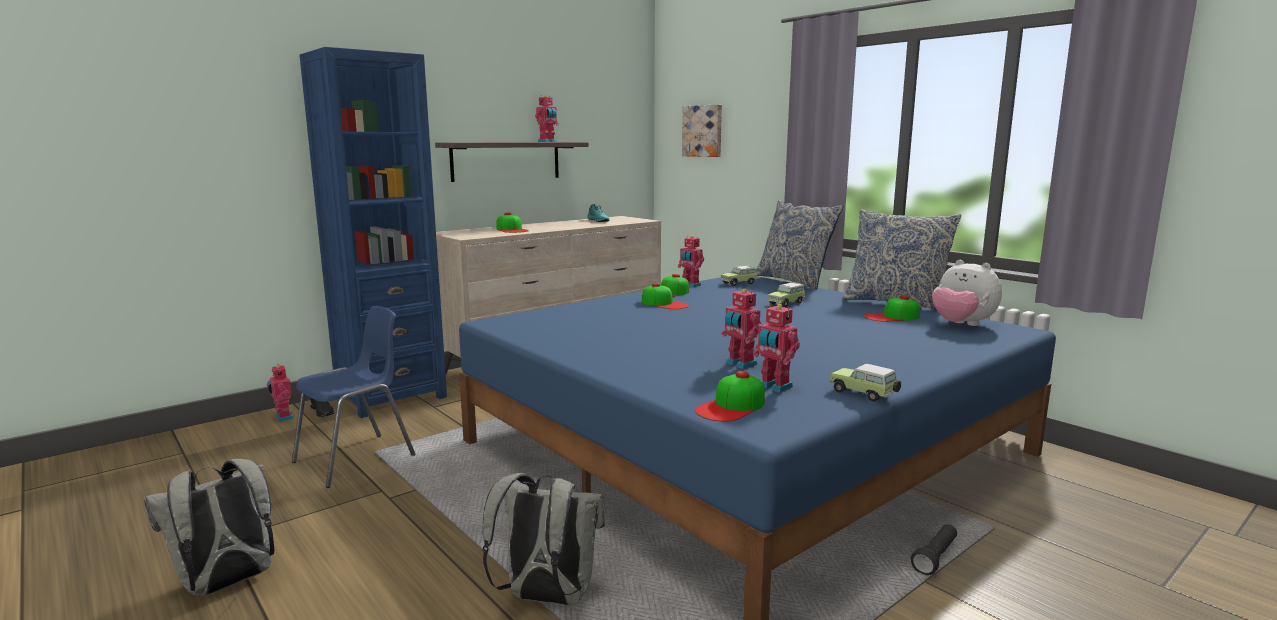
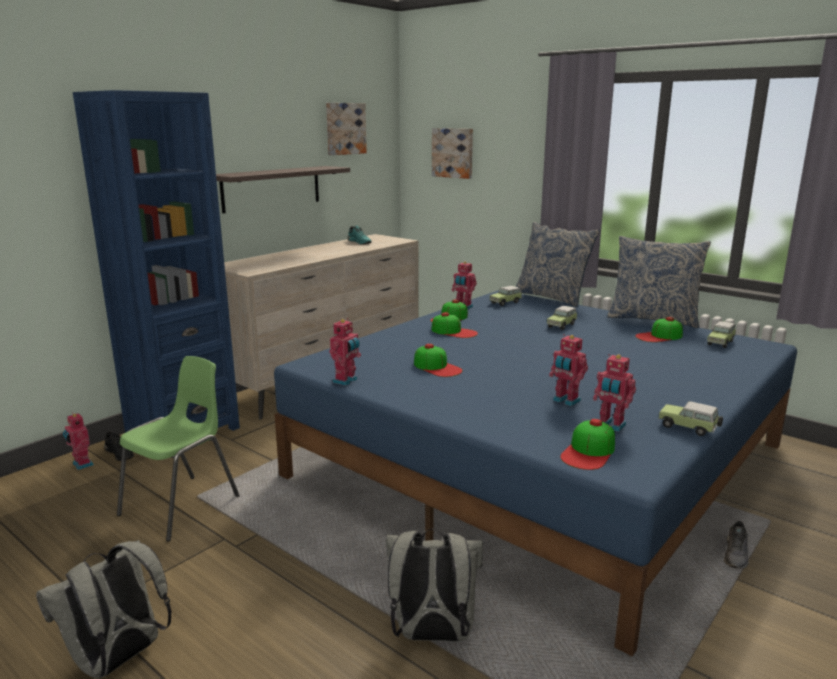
camera: 10 degrees left, 5 degrees up
(356, 459) = (182, 506): blue chair -> green chair
(512, 230) = (286, 259): cap -> cap (437, 367)
(547, 141) = (310, 168): toy robot -> toy robot (346, 381)
(590, 105) = (344, 128): none -> picture
(935, 558) = (736, 555): black flashlight -> grey shoe
(961, 325) = (720, 342): plush toy -> toy car

